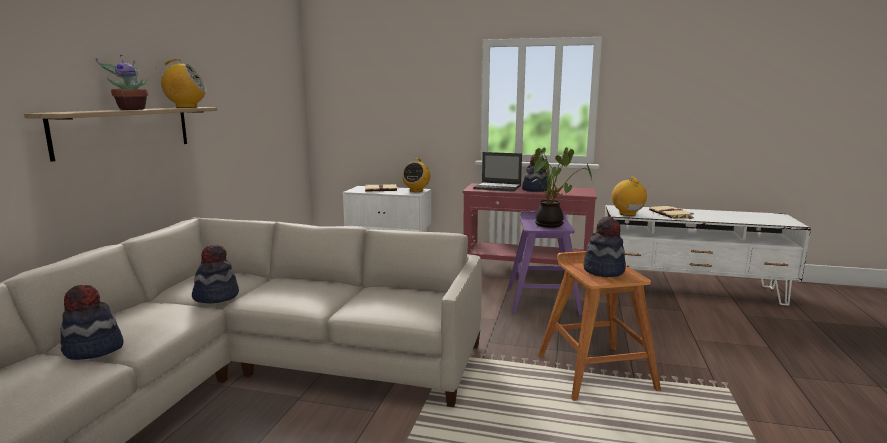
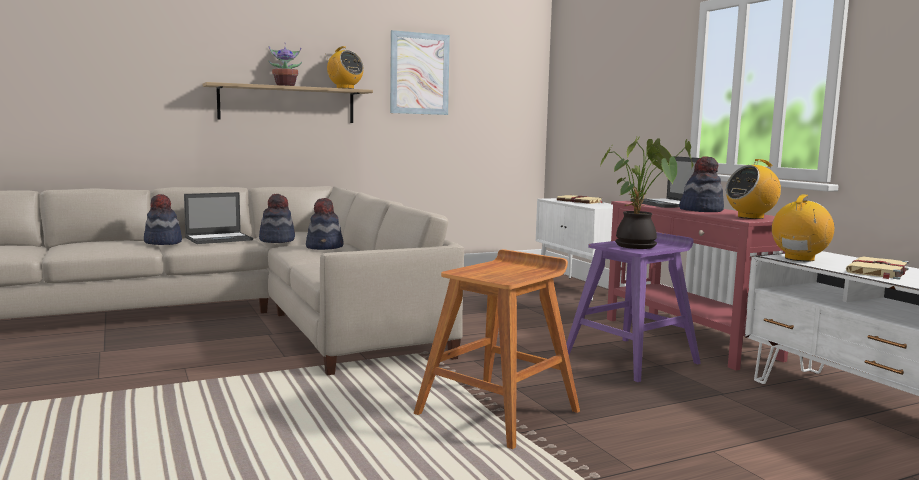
camera: 50 degrees right, 5 degrees down
(149, 317) = (219, 239): none -> laptop
(230, 85) = (419, 73): none -> picture
(416, 190) = (610, 206): radio -> radio (750, 217)
(604, 270) = (503, 271): hat -> hat (325, 247)

